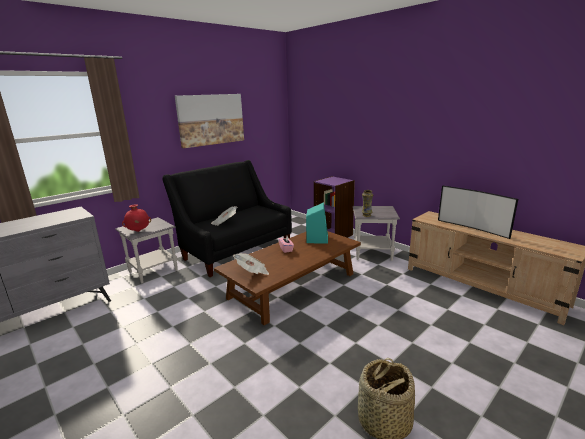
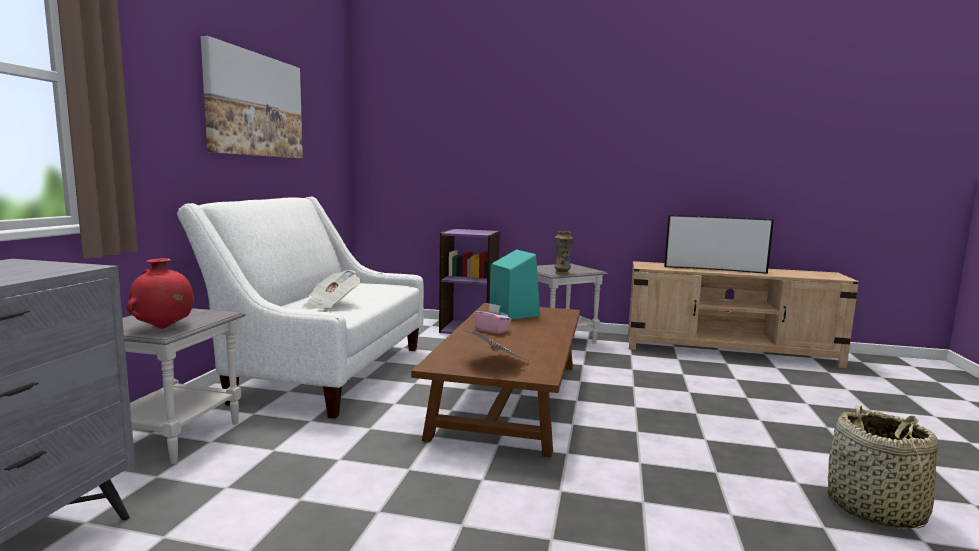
camera: 35 degrees left, 10 degrees down
(234, 250) = (323, 372): black sofa -> white sofa

